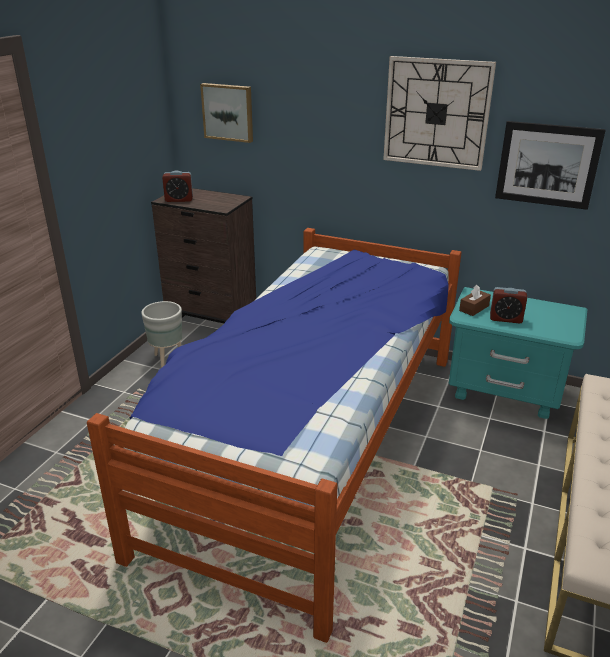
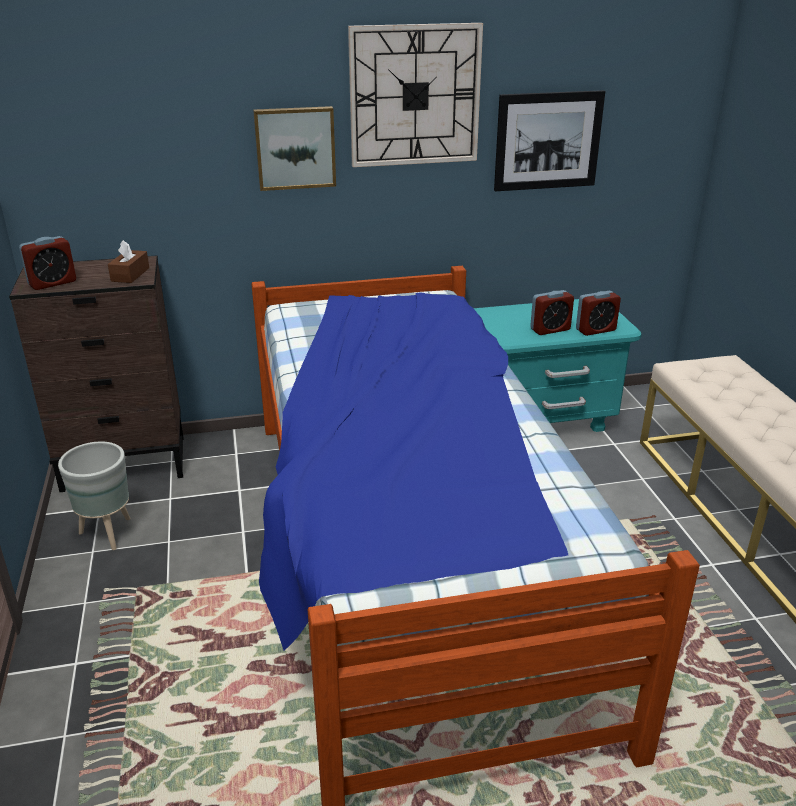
camera: 35 degrees left, 0 degrees up
(228, 112) = (100, 134): picture -> picture (295, 147)
(474, 308) = (508, 328): brown tissue box -> brown tissue box (130, 274)
(543, 330) = (595, 330): none -> alarm clock

